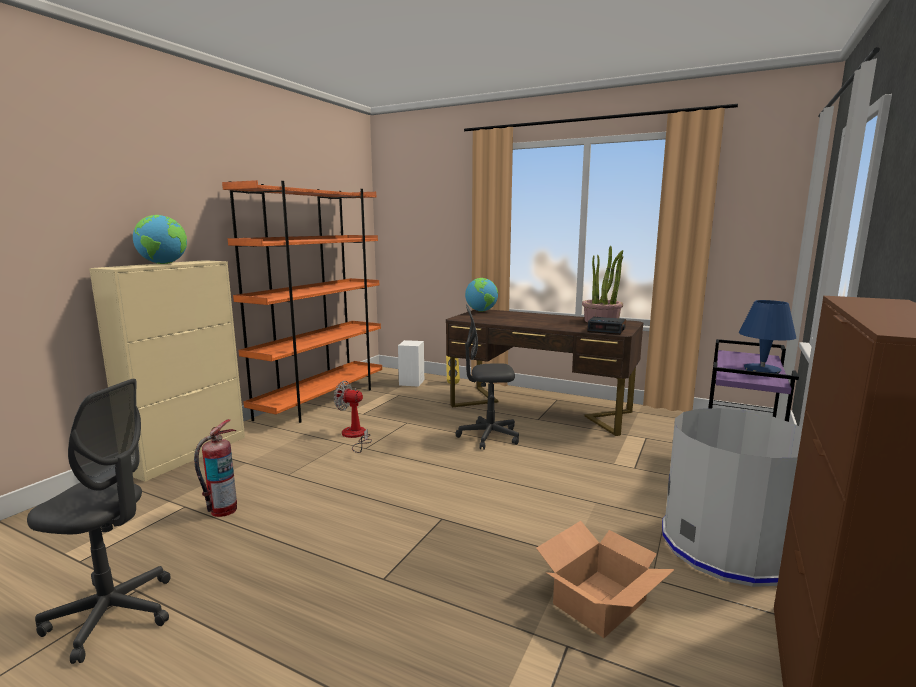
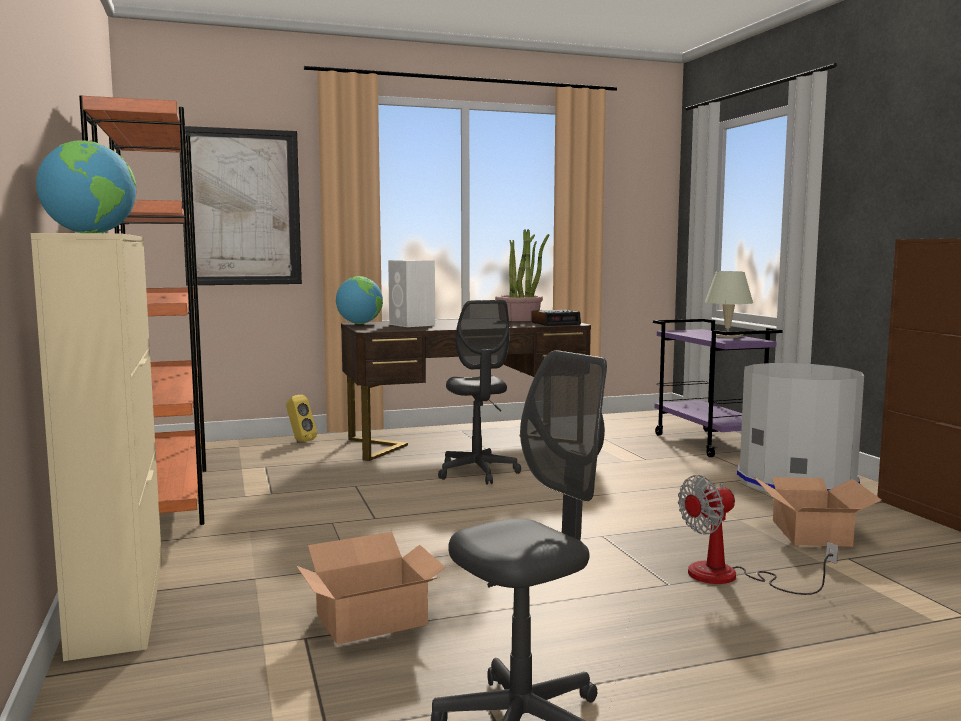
camera: 45 degrees left, 5 degrees down
(223, 510) = (370, 619): fire extinguisher -> cardboard box
(355, 436) = (329, 513): fan -> fan (731, 577)
(411, 382) = (244, 452): white speaker -> white speaker (412, 325)
(432, 228) = (242, 207): none -> picture
(488, 436) = (477, 473): grey office chair -> grey office chair turned 60 degrees counterclockwise
(762, 370) = (727, 336): blue table lamp -> beige table lamp

